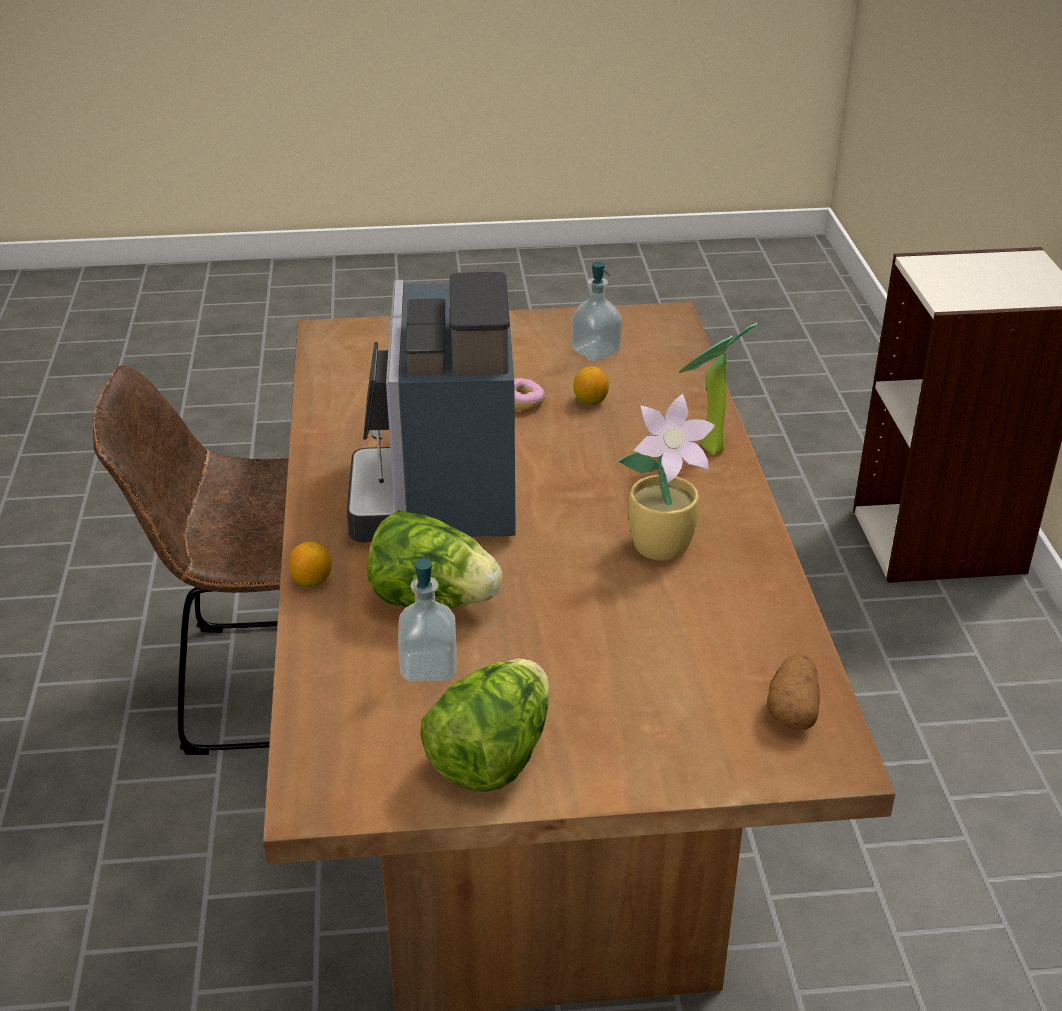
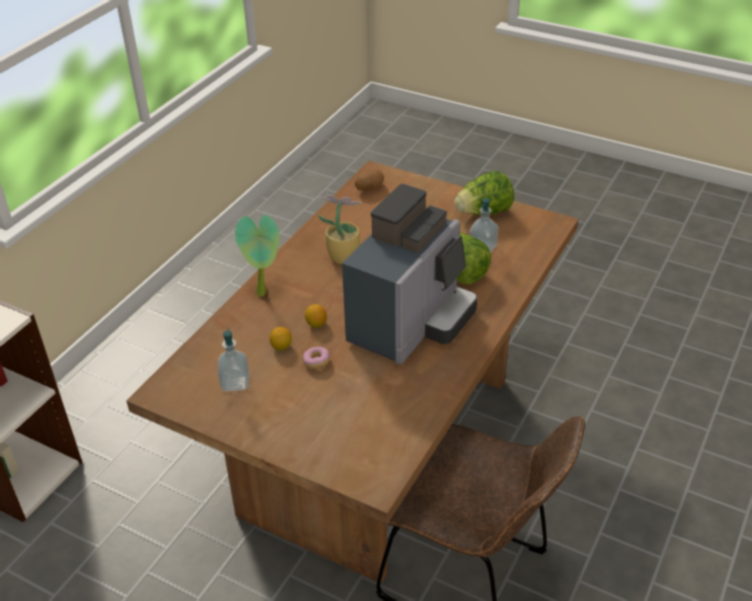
camera: 145 degrees left, 5 degrees up
(312, 581) = (505, 301): lemon -> lemon (316, 324)

